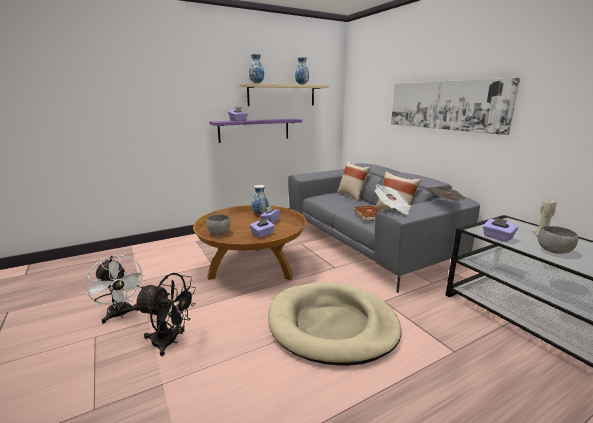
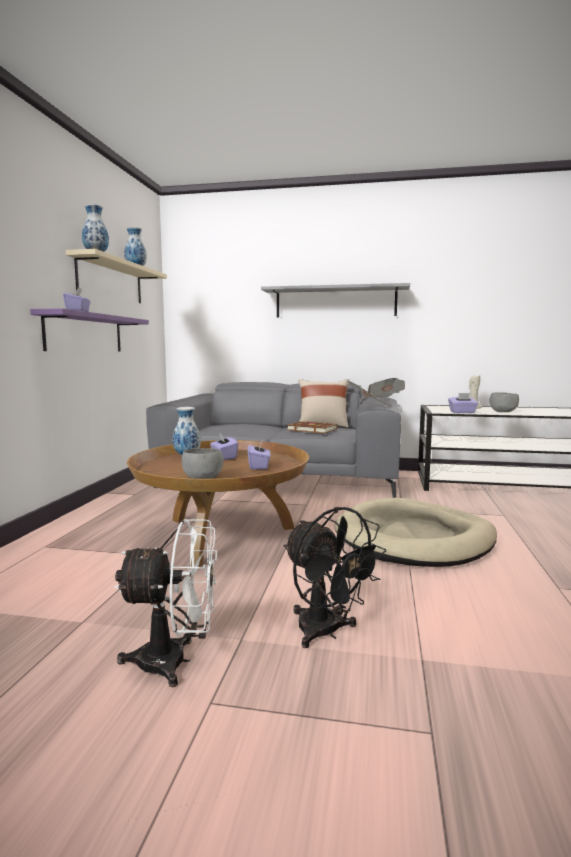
camera: 50 degrees left, 10 degrees down
(170, 341) = (326, 633): black fan -> black fan turned 90 degrees clockwise
(352, 196) = (241, 423): beige pillow -> none
(444, 105) = (335, 302): picture -> grey shelf

